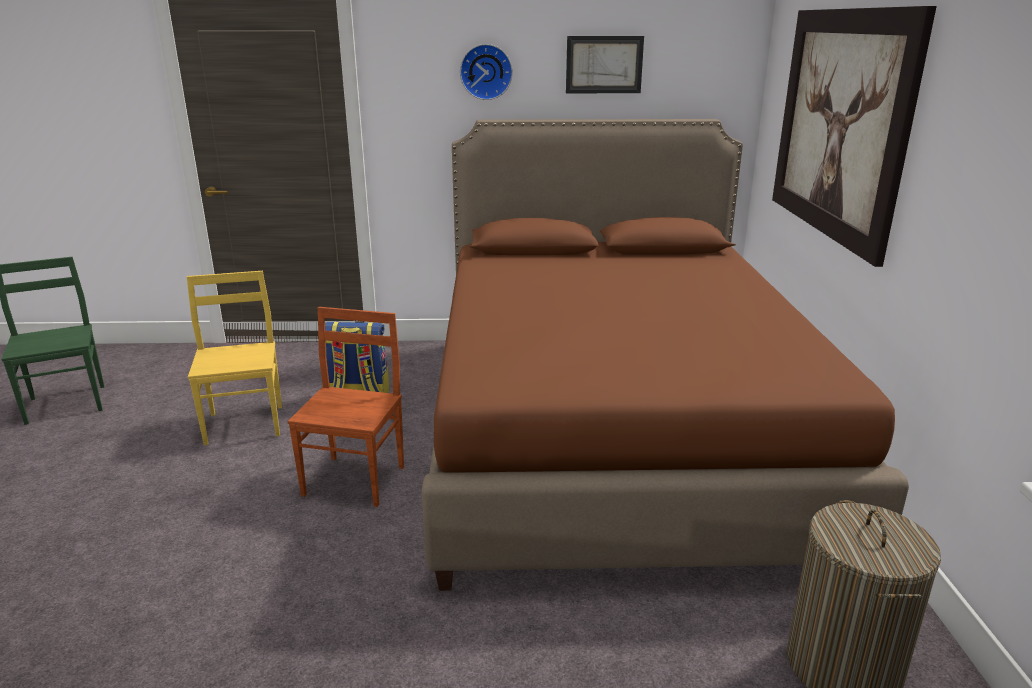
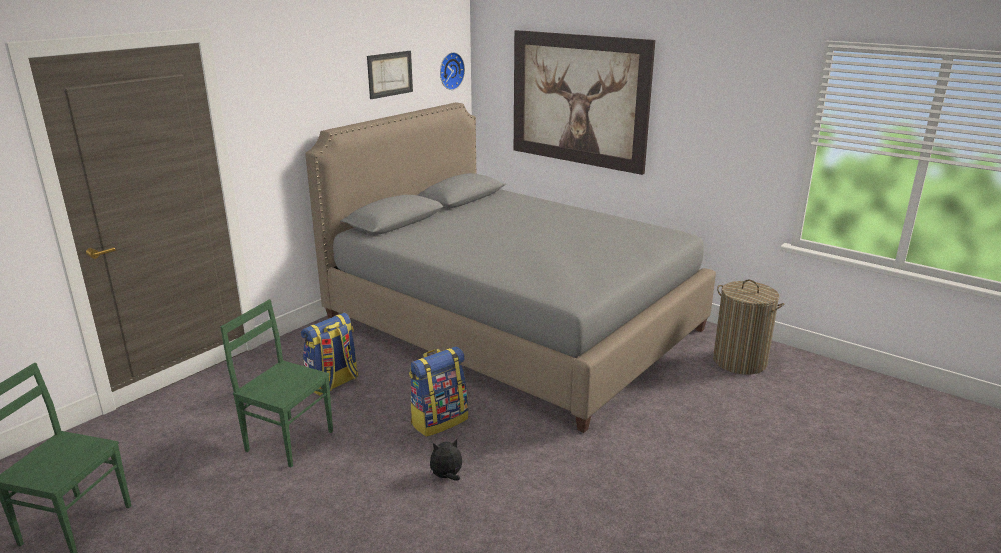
camera: 50 degrees left, 0 degrees up
(246, 424) = (289, 440): yellow chair -> green chair
(256, 533) = (446, 477): none -> plush toy
(356, 480) = (439, 421): brown chair -> backpack
(486, 72) = (318, 91): wall clock -> wall clock (450, 71)
(612, 432) = (513, 325): brown bed -> grey bed

